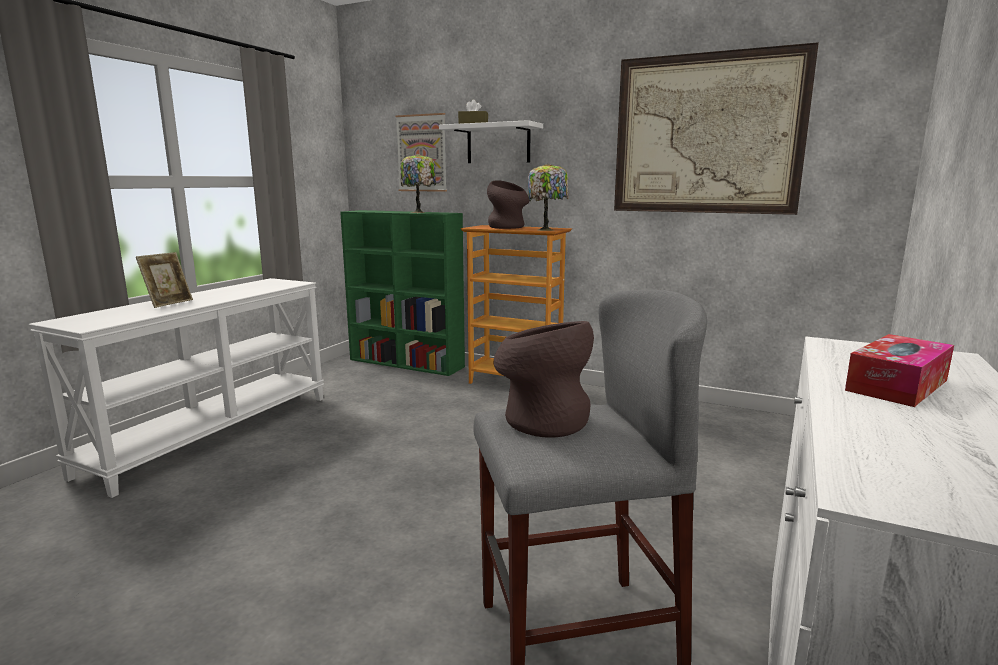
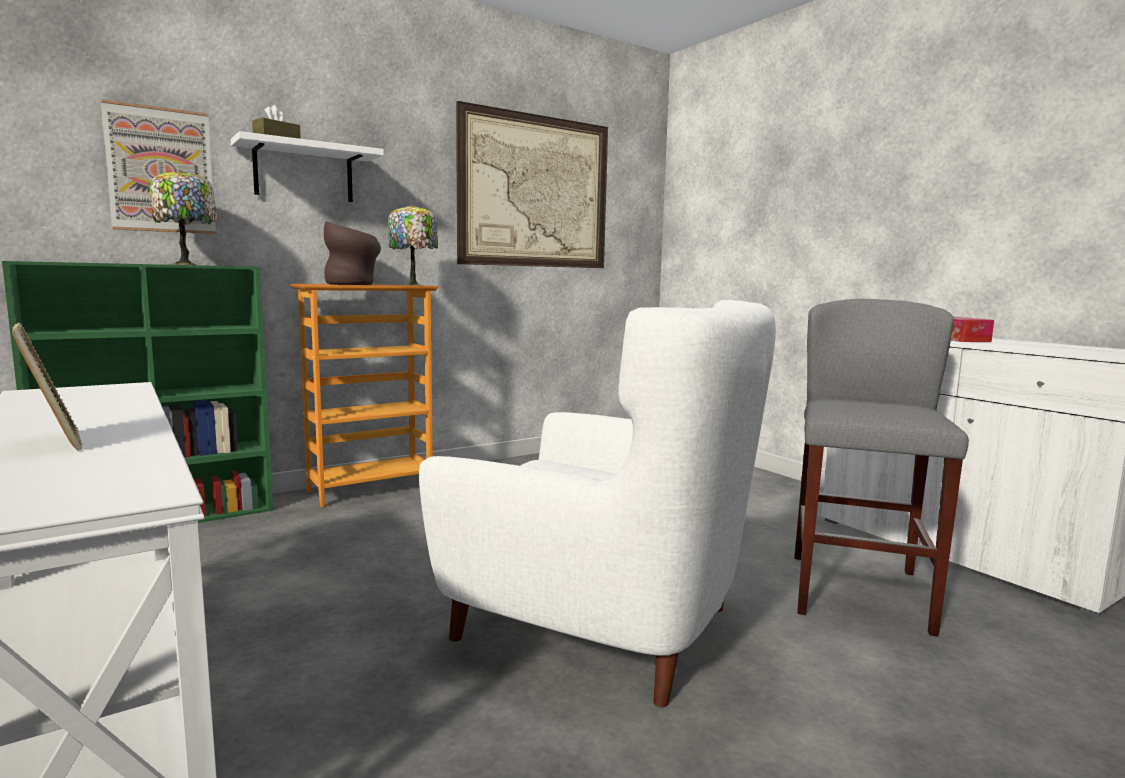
camera: 60 degrees left, 5 degrees down
(385, 515) = (603, 625): none -> white armchair
(542, 419) = (862, 407): brown vase -> none

